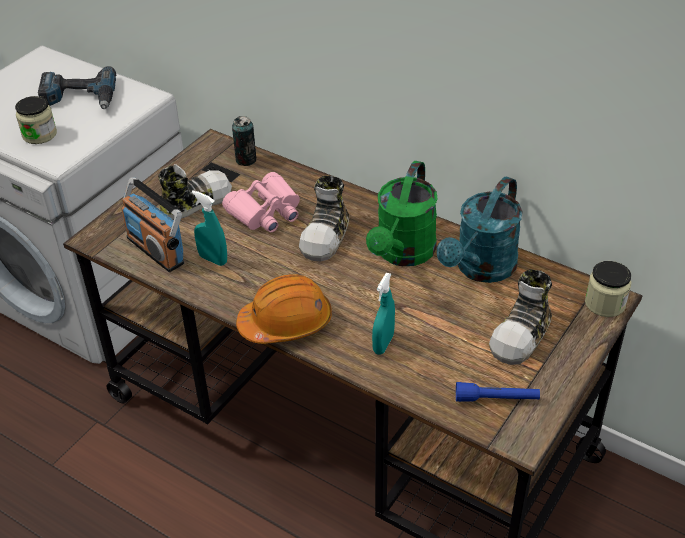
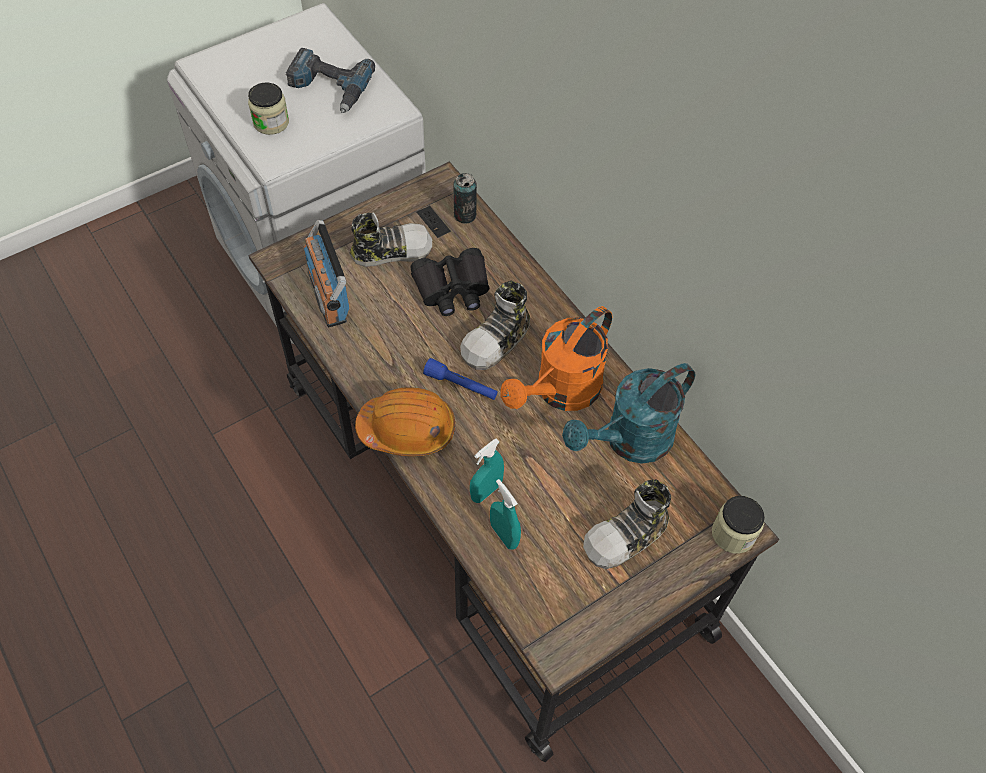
camera: 20 degrees right, 15 degrees up
(213, 259) = (375, 327): turquoise spray bottle -> turquoise spray bottle (504, 535)
(265, 212) = (452, 288): pink binoculars -> black binoculars
(403, 254) = (560, 392): green watering can -> orange watering can
(496, 399) = (560, 599): blue flashlight -> blue flashlight (461, 385)

